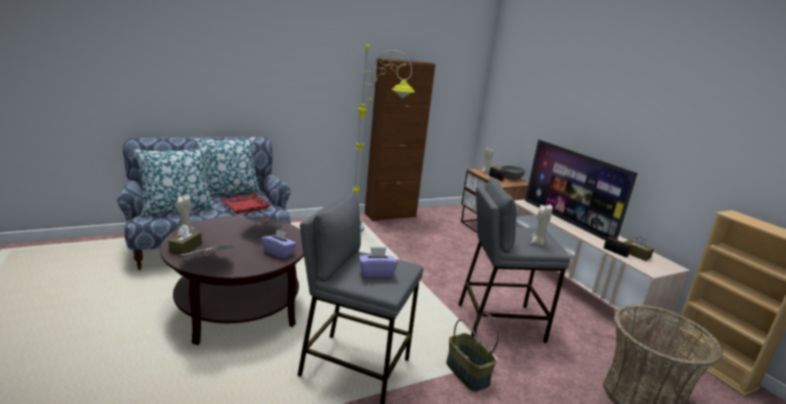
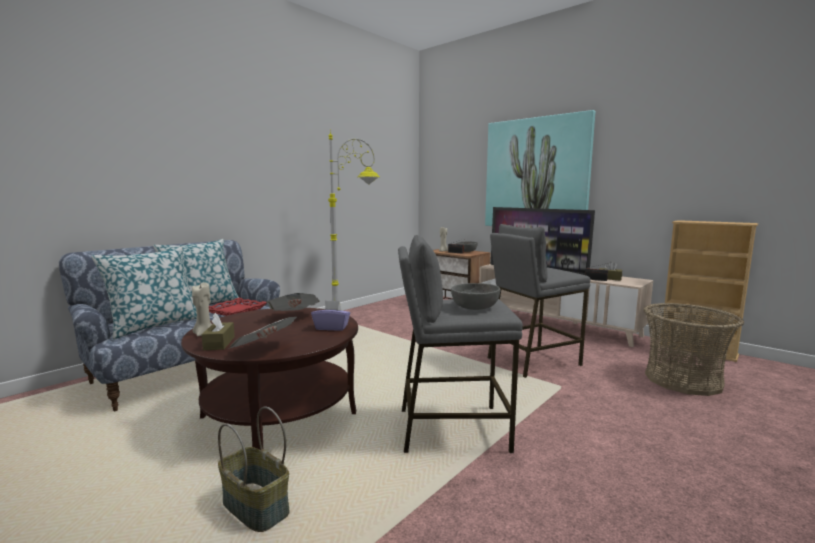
camera: 20 degrees left, 10 degrees down
(376, 274) = (474, 306): purple tissue box -> grey bowl
(390, 215) = (360, 310): brown cabinet -> none
(466, 373) = (549, 403): basket -> basket (254, 507)
(537, 243) = (558, 272): beige candle -> none
(597, 110) = (536, 174): none -> picture

